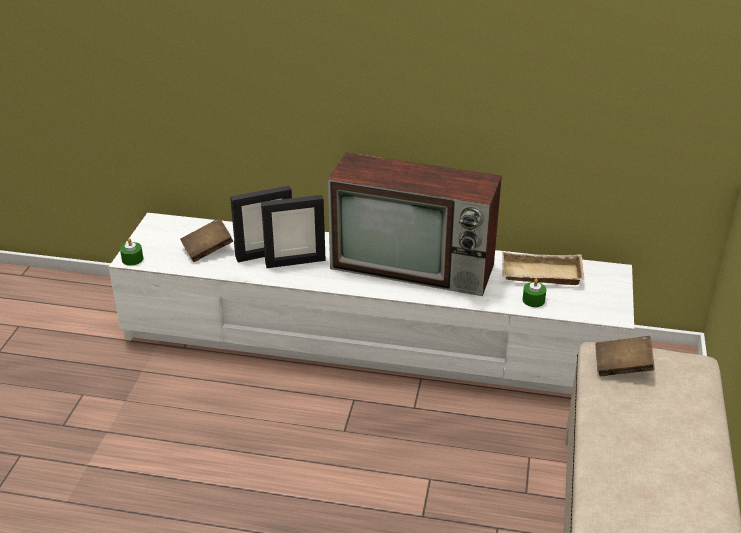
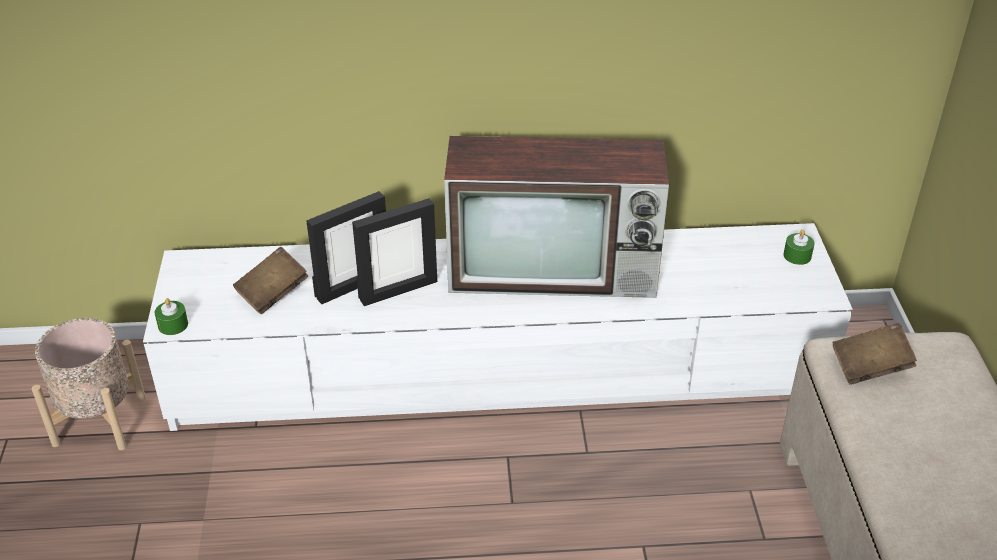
camera: 15 degrees left, 5 degrees up
(82, 325) = (99, 421): none -> beige planter
(533, 300) = (720, 292): green candle -> green candle (797, 256)
(540, 275) = (713, 256): beige tray -> none

